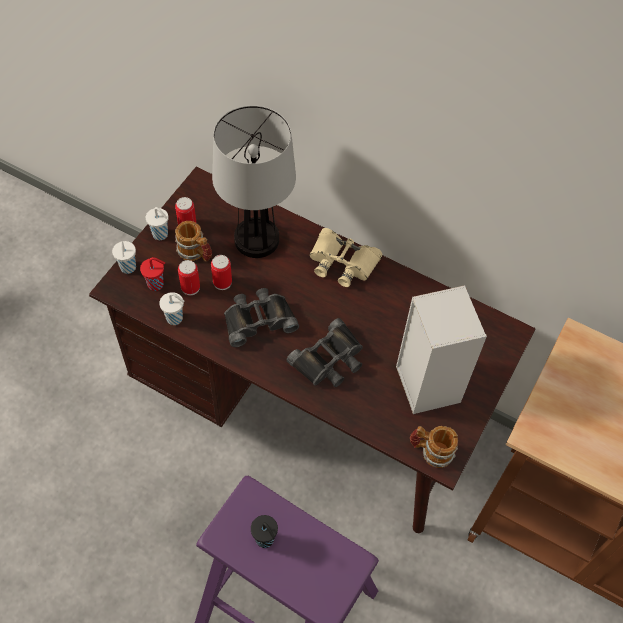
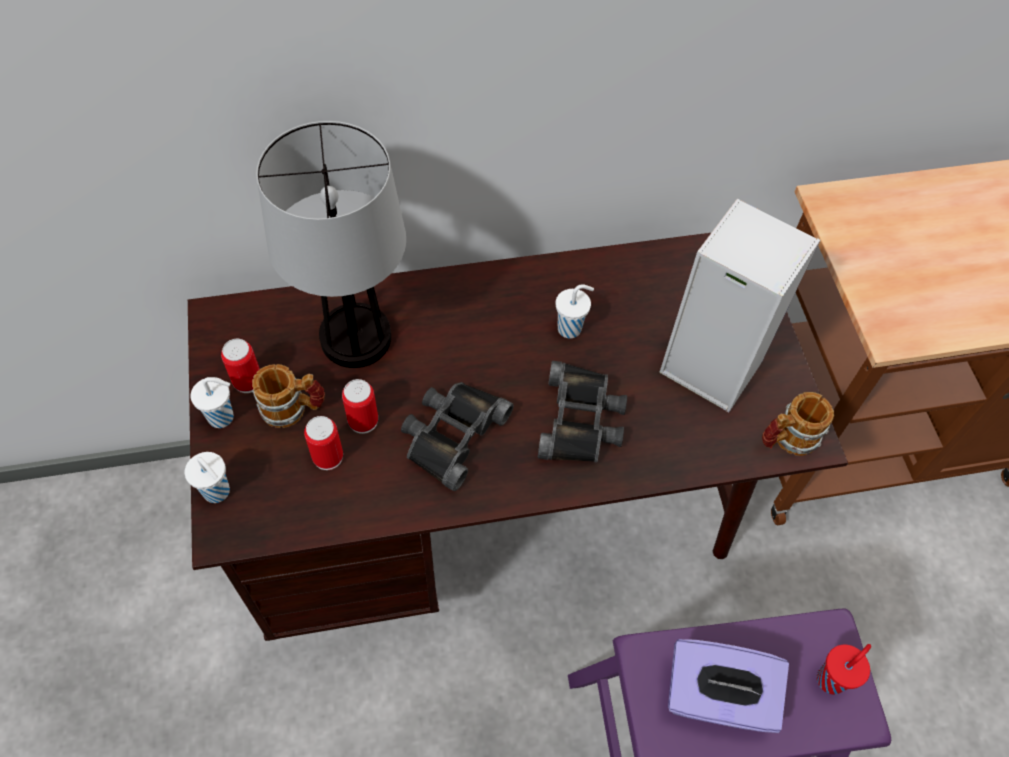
camera: 40 degrees left, 0 degrees up
(156, 284) = (278, 485): red cup -> red cup (831, 678)
(175, 318) = (346, 511): white cup -> white cup (571, 328)
(265, 540) = (717, 697): black cup -> purple tissue box
(342, 262) = (485, 295): beige binoculars -> none

